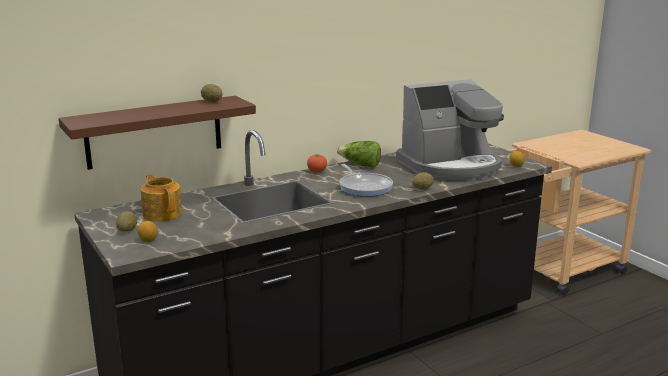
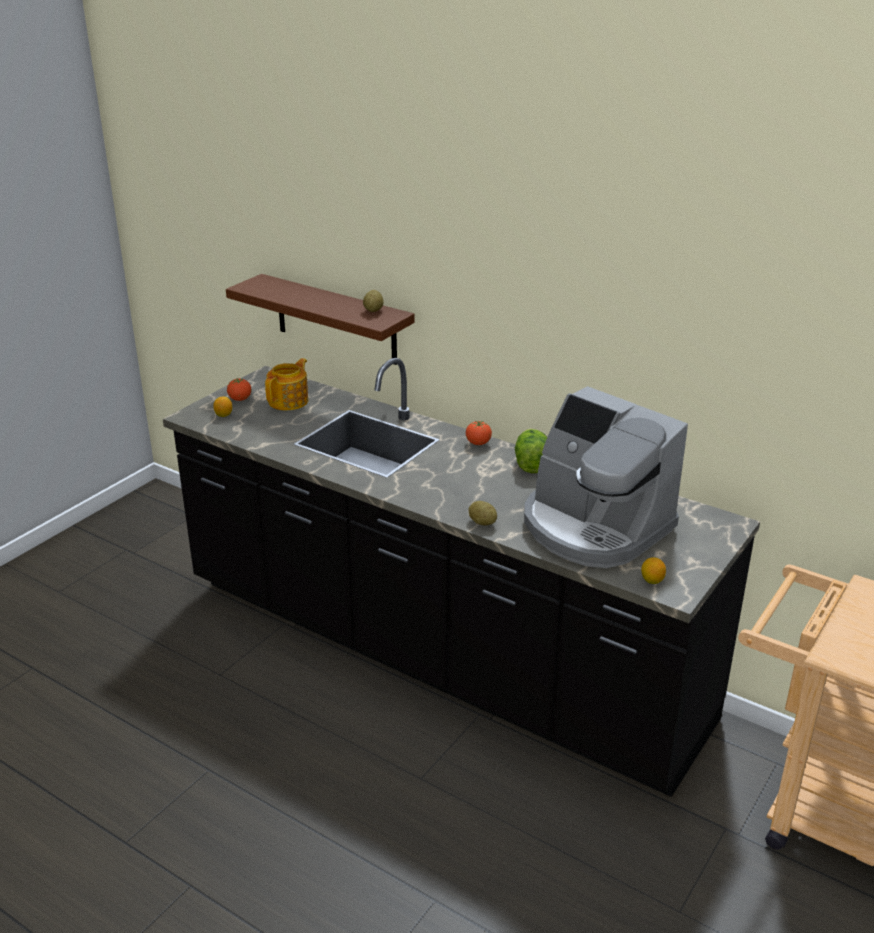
camera: 65 degrees right, 10 degrees up
(127, 230) = (240, 399): potato -> tomato
(364, 187) = (453, 484): frying pan -> none

